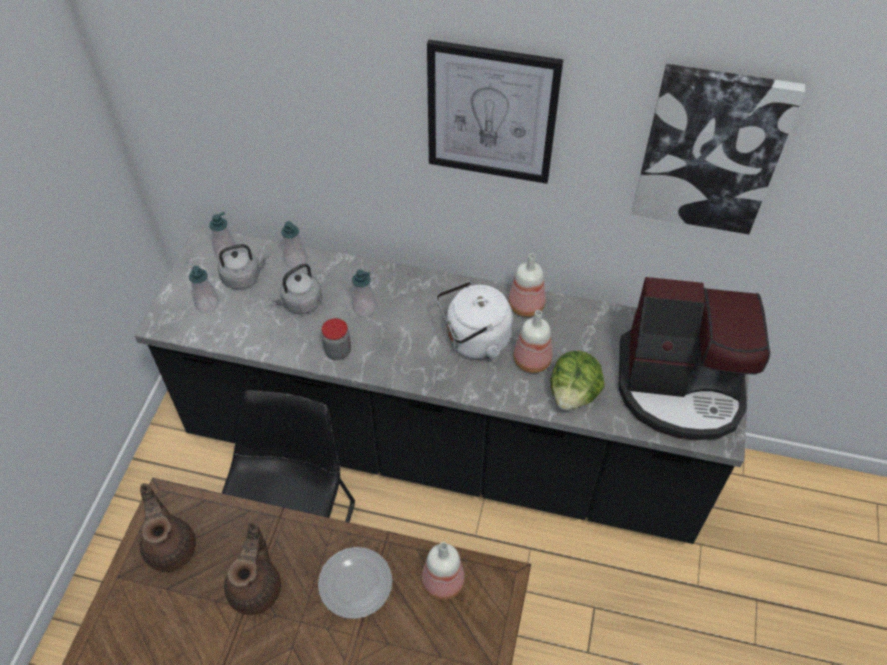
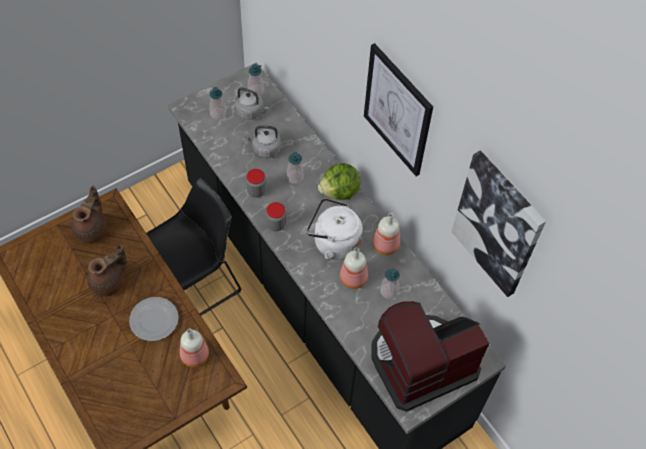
camera: 40 degrees right, 5 degrees up
(295, 260) = (287, 122): soap dispenser -> soap dispenser (389, 291)
(396, 368) = (276, 224): none -> jar
(574, 394) = (355, 315): lettuce -> lettuce (340, 192)
(681, 388) = (420, 362): coffee machine -> coffee machine turned 105 degrees clockwise

